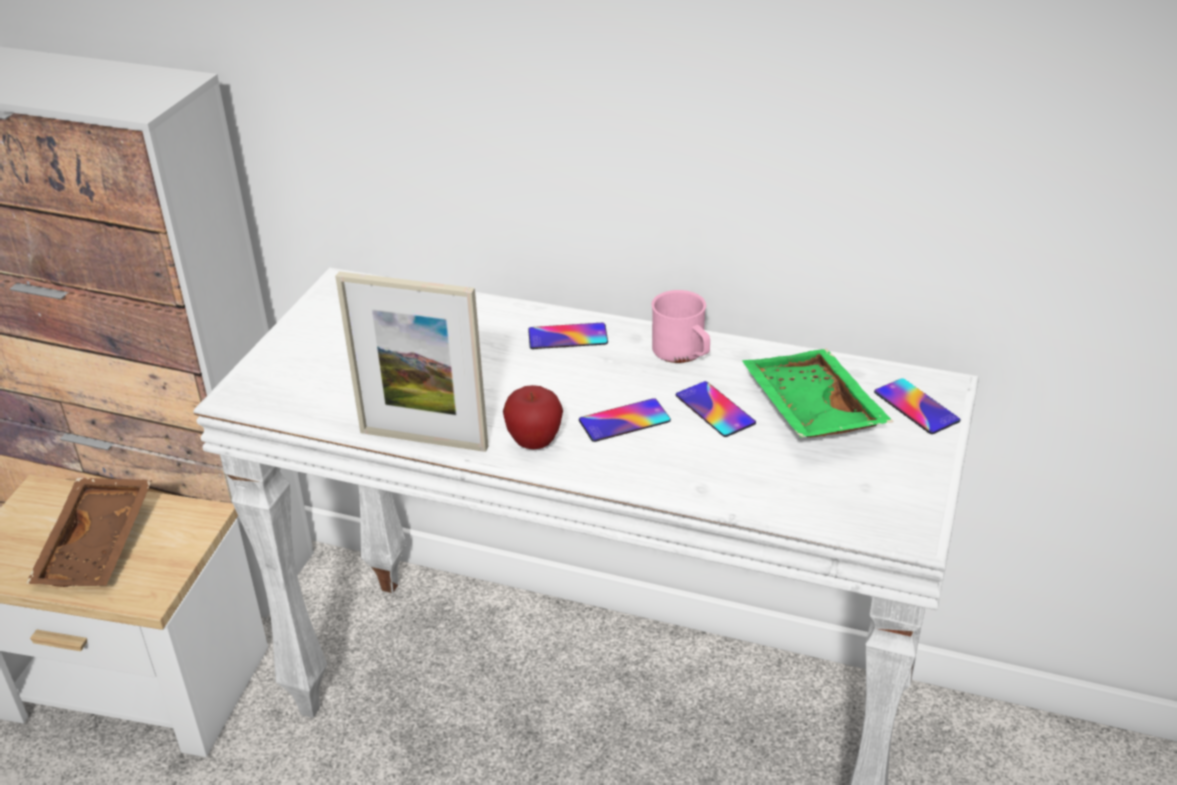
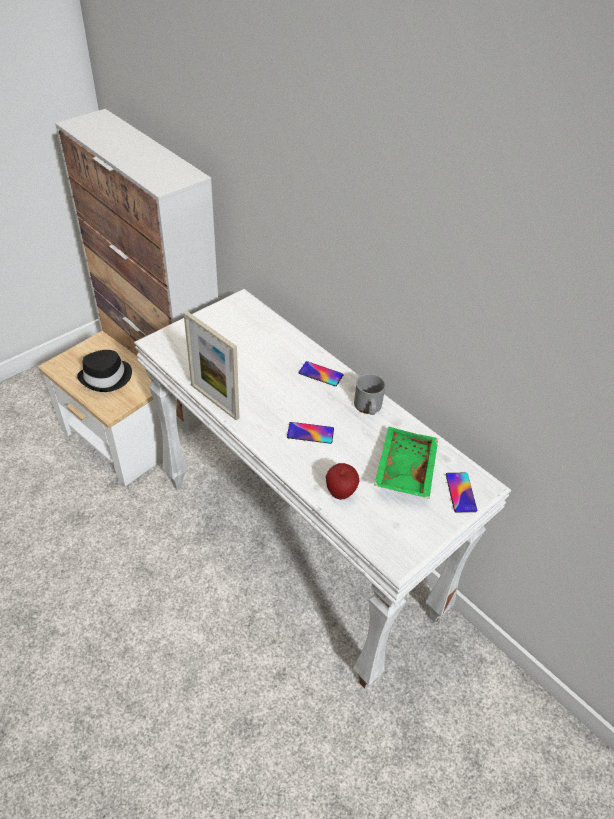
camera: 25 degrees right, 10 degrees up
(99, 545) = (106, 377): brown tray -> black hat
(534, 442) = (261, 425): apple -> apple (340, 492)
(683, 353) = (368, 407): pink mug -> grey mug
(715, 410) = (357, 447): phone -> none

